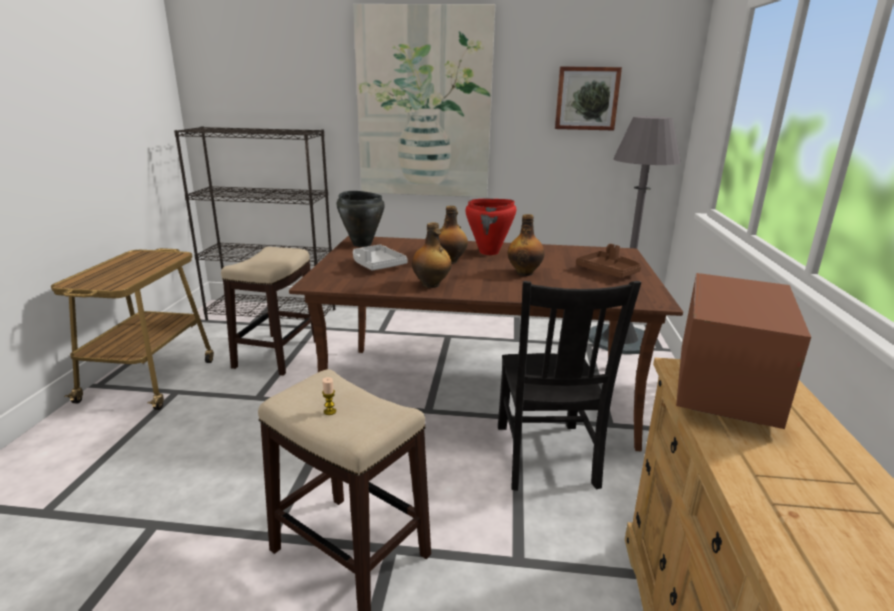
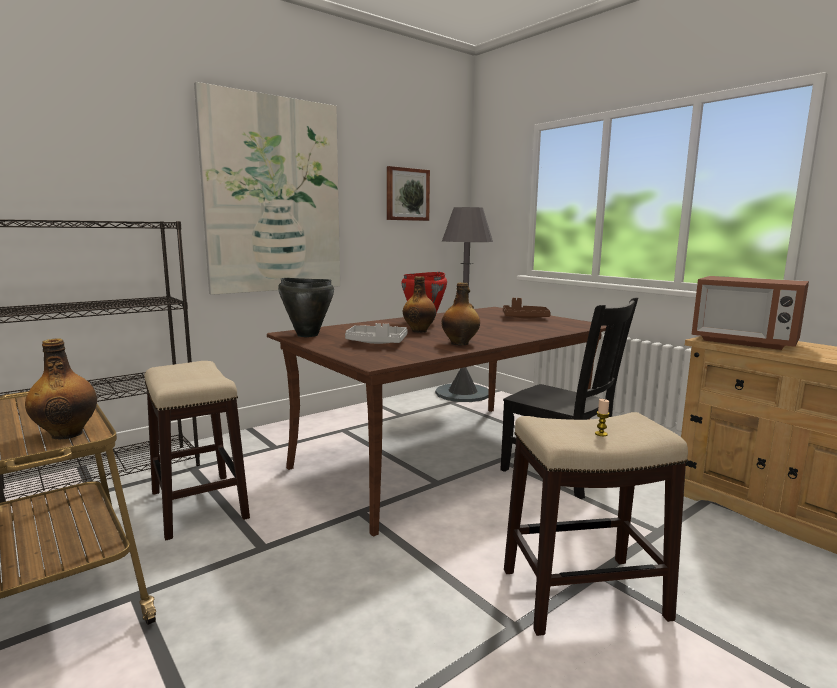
camera: 45 degrees left, 10 degrees down
(524, 273) = (487, 327): bottle -> bottle (67, 433)
(725, 391) = (744, 342): microwave -> microwave turned 150 degrees clockwise

